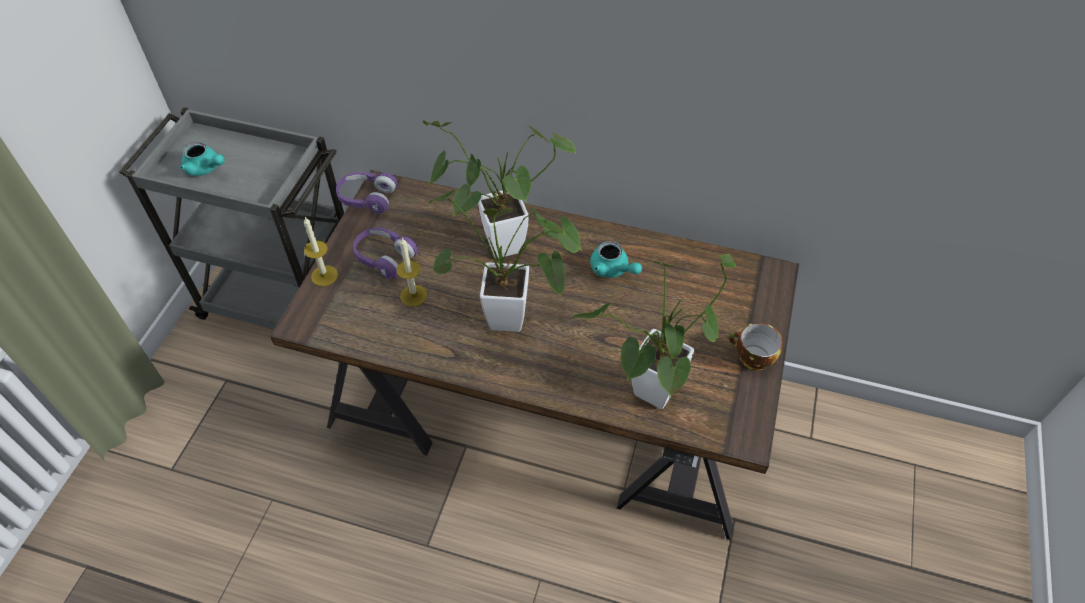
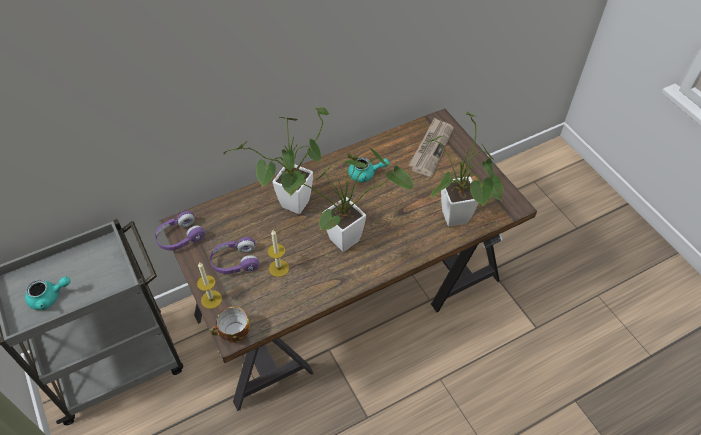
camera: 45 degrees left, 0 degrees up
(723, 296) = (431, 148): none -> newspaper
(751, 358) = (476, 168): cup -> cup (233, 334)

